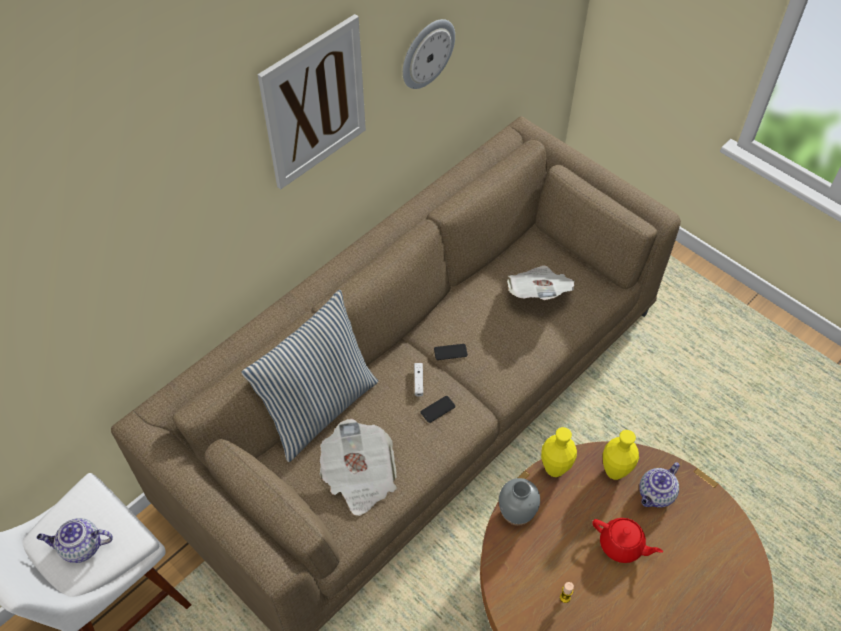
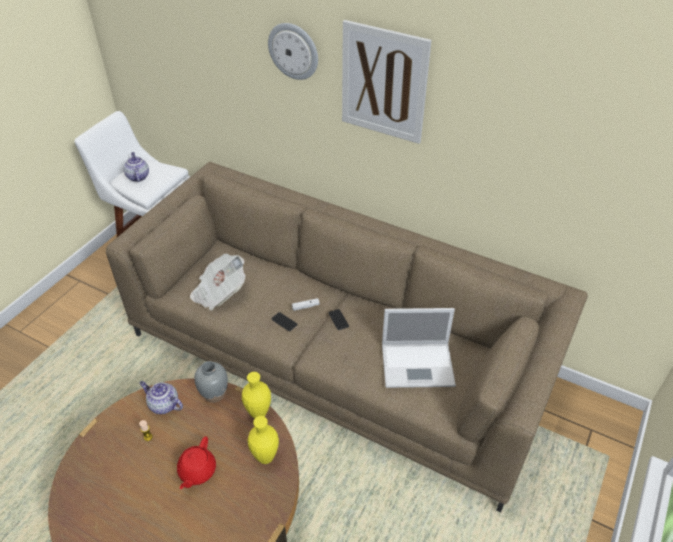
camera: 75 degrees right, 10 degrees down
(319, 408) = (269, 261): pillow -> none
(427, 53) = (495, 135): wall clock -> wall clock (293, 51)
(538, 294) = (419, 364): newspaper -> laptop
(656, 495) = (249, 492): teapot -> teapot (163, 405)

